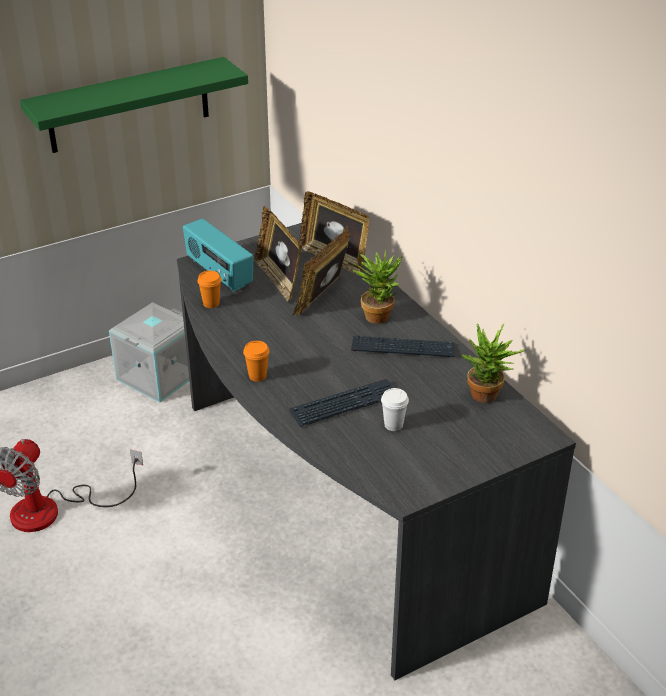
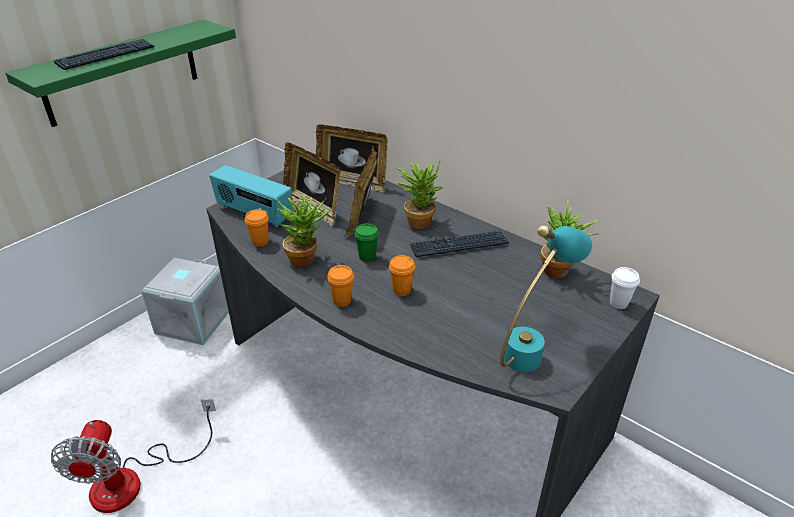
camera: 20 degrees left, 0 degrees up
(246, 329) = (306, 258): none -> potted plant
(304, 340) = (367, 257): none -> green cup
(318, 379) = (401, 290): none -> orange cup
(344, 404) = (441, 309): keyboard -> keyboard (106, 56)
(393, 425) = (498, 318): white cup -> white cup (618, 303)
(407, 459) = (532, 348): none -> turquoise table lamp

